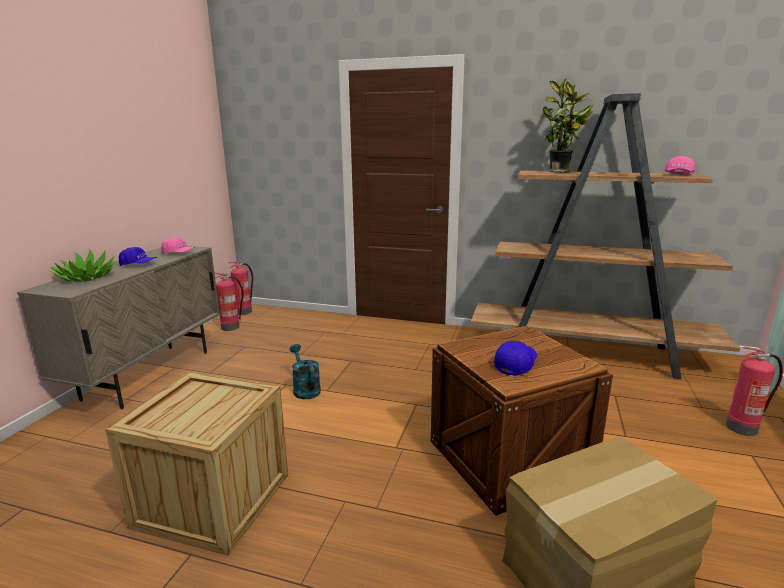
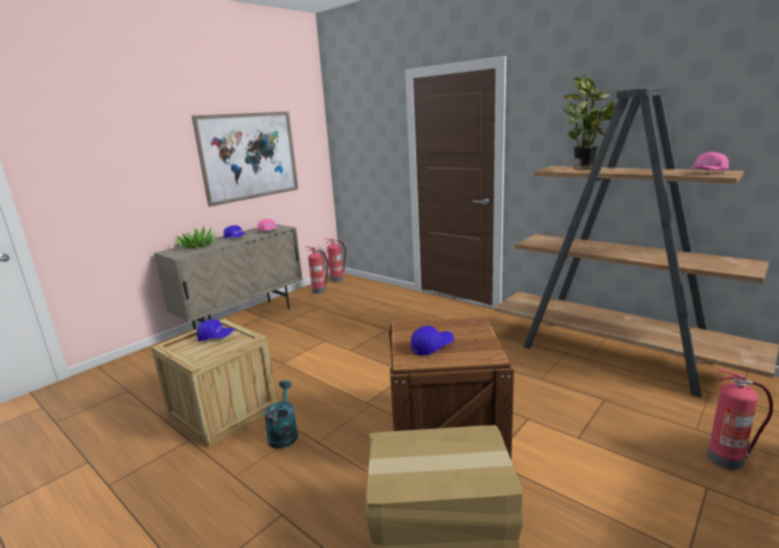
camera: 25 degrees right, 0 degrees up
(138, 154) = (250, 156): none -> picture
(201, 399) = (216, 337): none -> blue cap
(305, 389) = (335, 346): turquoise watering can -> turquoise watering can (283, 433)

